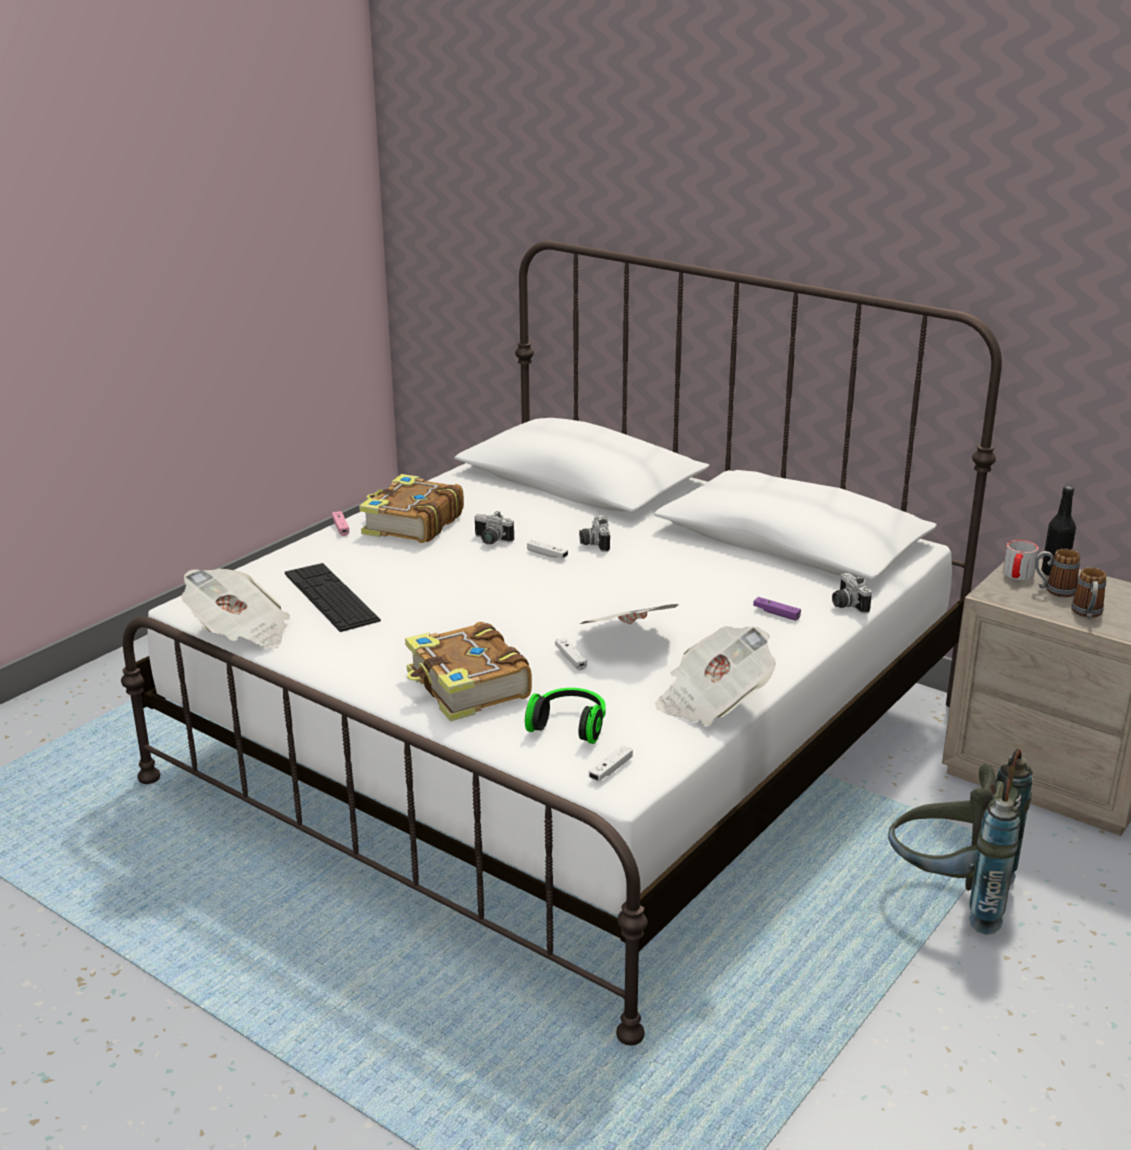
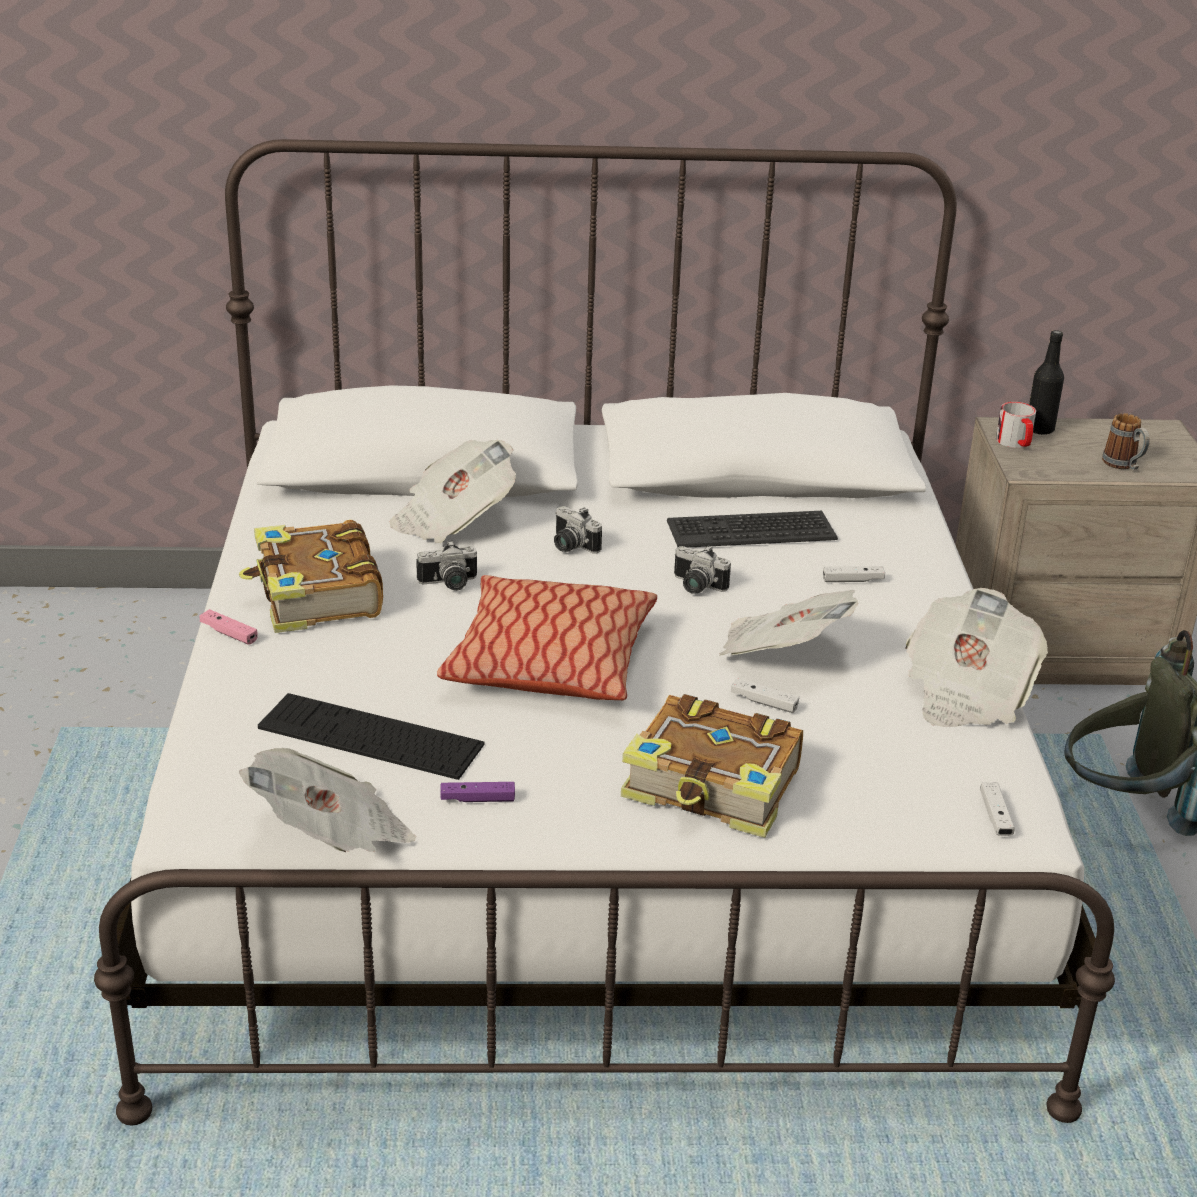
camera: 40 degrees left, 5 degrees up
(482, 595) = (549, 661): none -> pillow
(546, 510) = (452, 520): none -> newspaper
(547, 554) = (541, 579): white game controller -> white game controller (852, 580)
(570, 725) = (883, 784): headphones -> none
(724, 569) = (751, 530): none -> keyboard
(776, 613) = (873, 565): purple game controller -> purple game controller (477, 799)
(846, 605) = (918, 530): camera -> camera (696, 587)
(1053, 590) = (1065, 449): mug -> none

